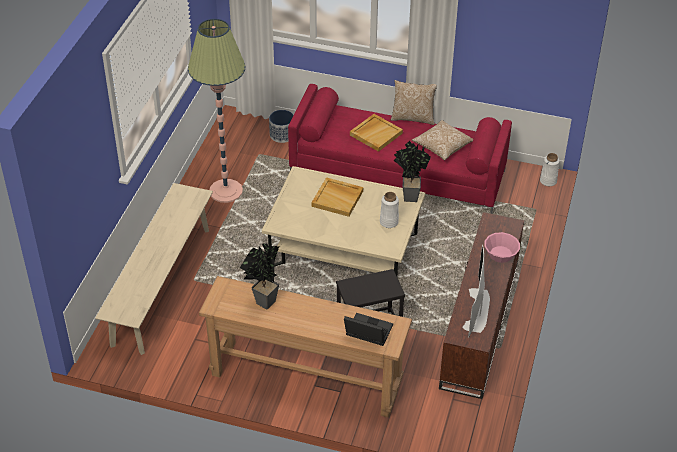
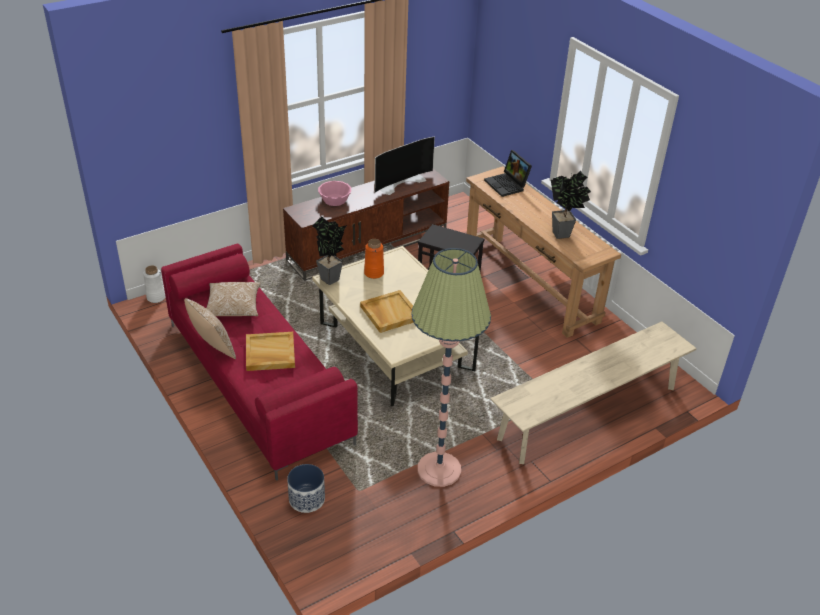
camera: 140 degrees left, 5 degrees down
(389, 222) = (374, 273): white vase -> orange vase

